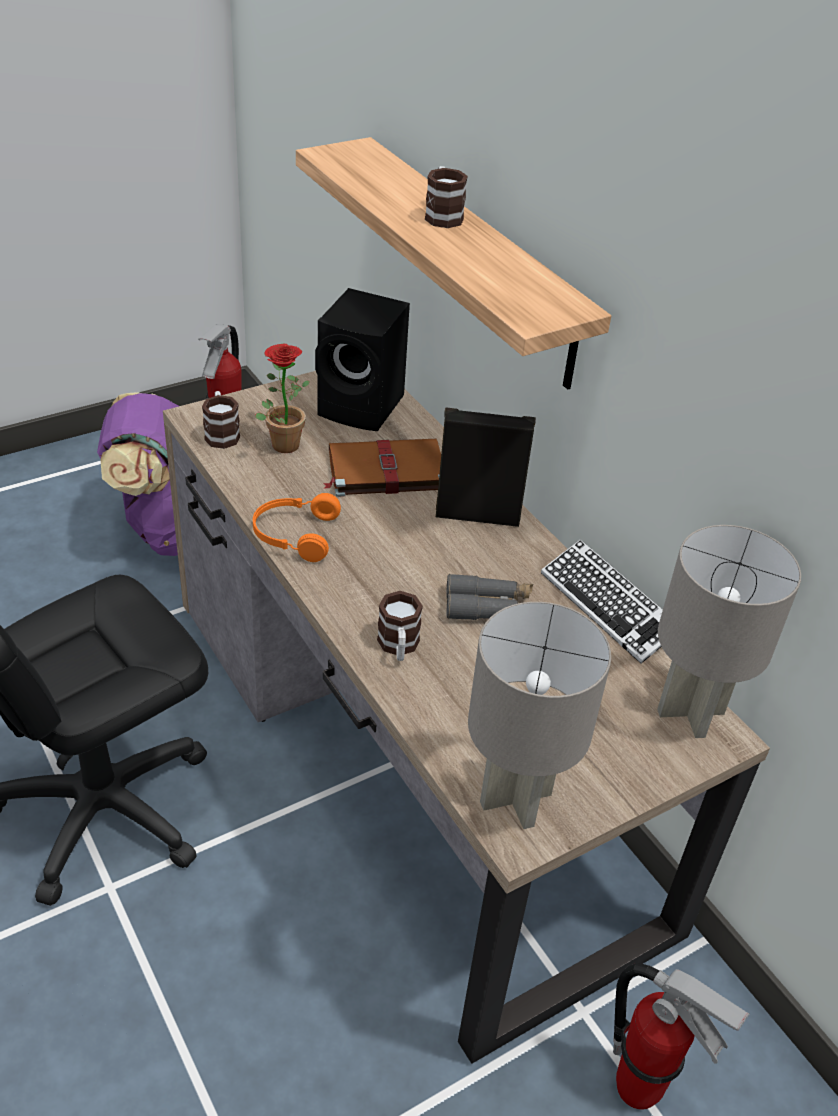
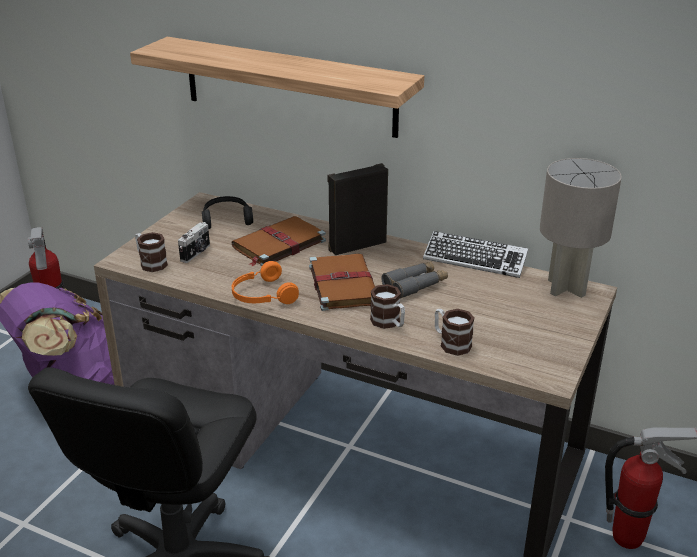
camera: 30 degrees left, 10 degrees down
(282, 442) = (196, 253): potted plant -> camera
(363, 407) = (226, 218): black speaker -> black headphones
(402, 563) = (342, 284): none -> brown book
(442, 215) = (269, 58): mug -> mug (451, 343)
(514, 798) = (529, 362): grey table lamp -> none

